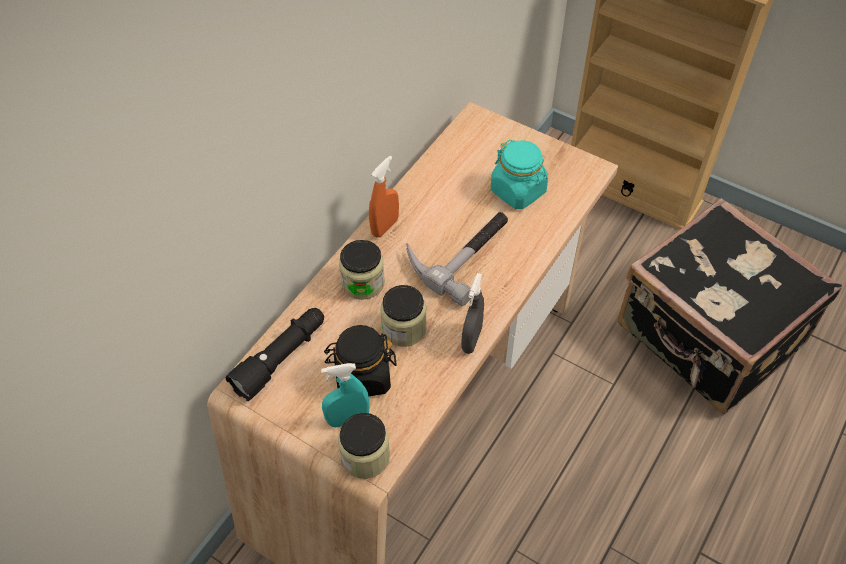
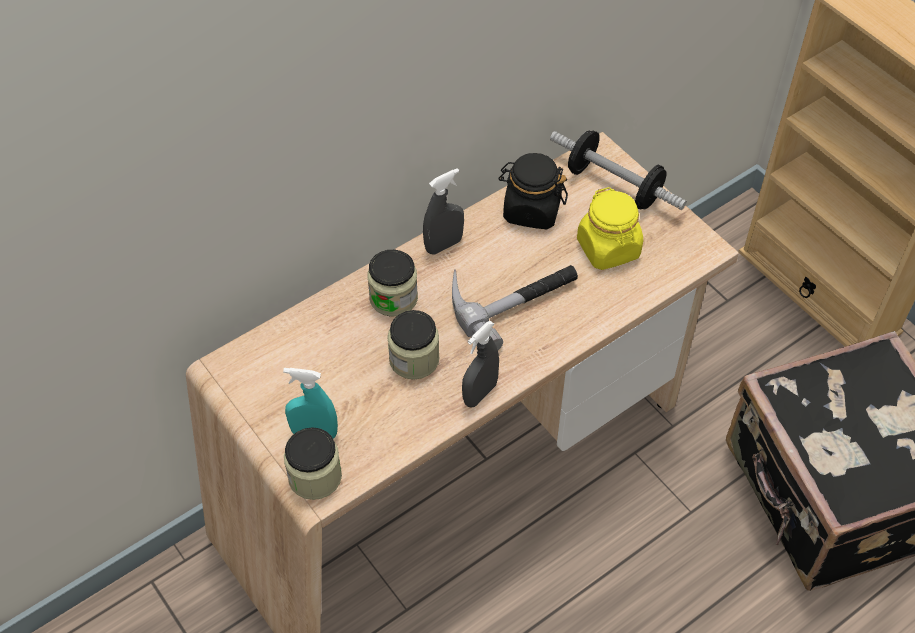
camera: 20 degrees right, 0 degrees up
(281, 358) = (276, 350): black flashlight -> none
(362, 376) = (349, 395): black jar -> black jar (531, 210)
(385, 227) = (443, 245): orange spray bottle -> grey spray bottle
(499, 140) = (614, 185): none -> dumbbell
(518, 191) = (608, 249): turquoise jar -> yellow jar

